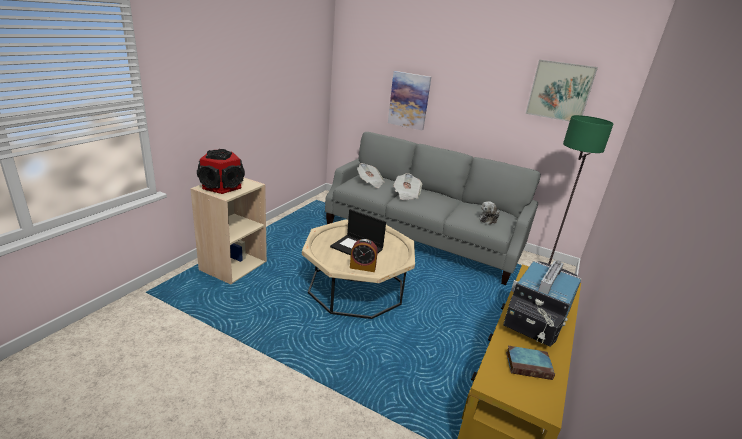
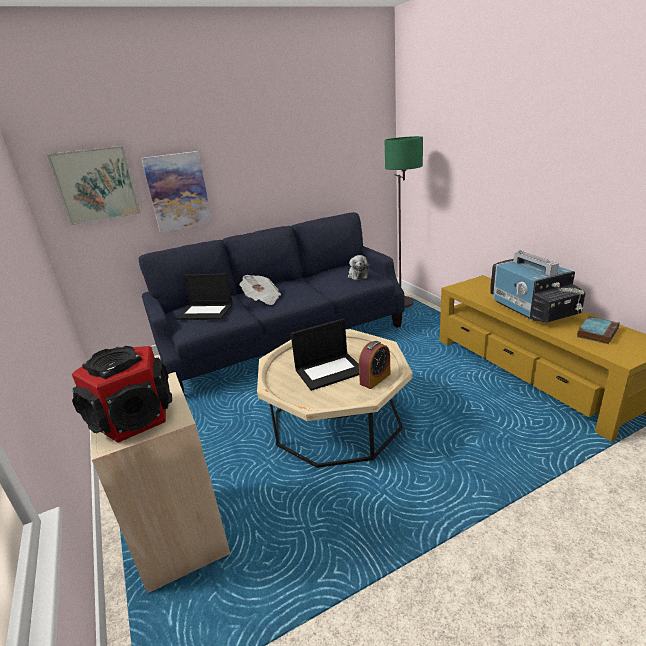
camera: 50 degrees left, 0 degrees up
(370, 182) = (206, 311): newspaper -> laptop
(422, 238) = (284, 341): grey sofa -> blue sofa
(560, 91) = (337, 127): picture -> picture (96, 185)

